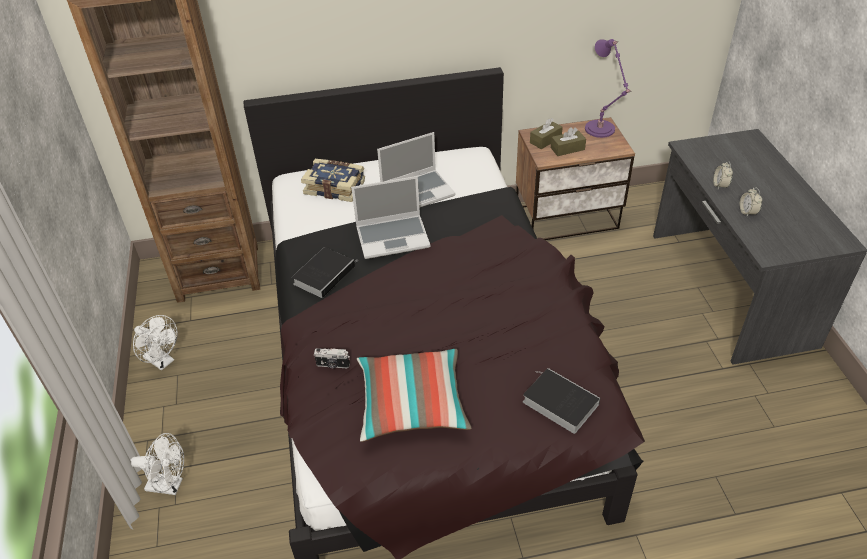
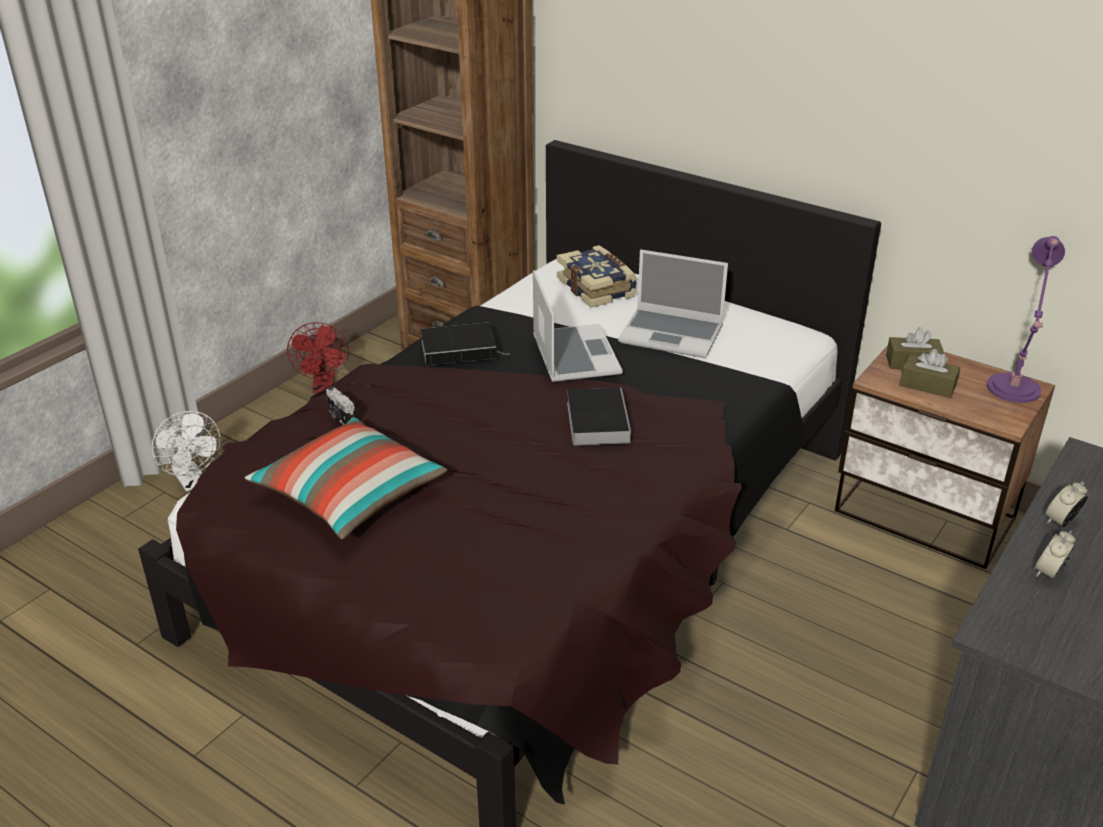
camera: 45 degrees right, 10 degrees down
(162, 361) = (324, 387): white fan -> red fan
(393, 237) = (573, 355): laptop -> laptop turned 135 degrees counterclockwise
(558, 402) = (477, 595): book -> book (597, 420)

